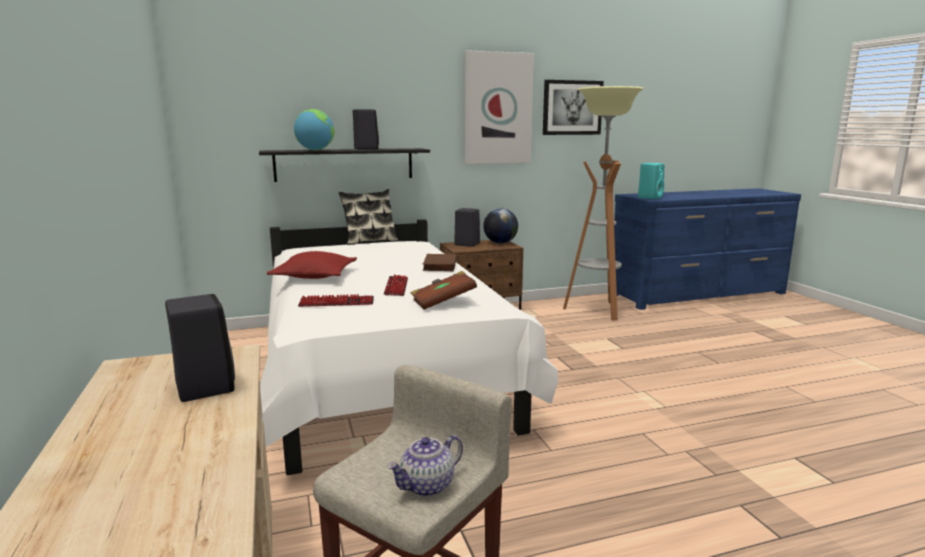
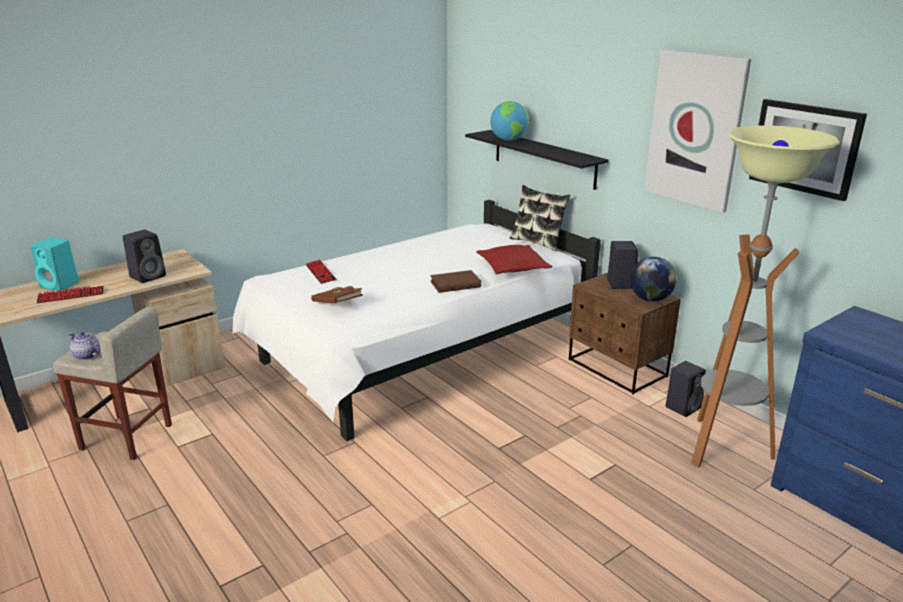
camera: 70 degrees right, 10 degrees up
(315, 276) = (388, 251): red pillow -> red pillow (513, 268)
(365, 149) = (549, 148): black speaker -> black speaker (683, 407)
(396, 287) = (372, 282): keyboard -> keyboard (71, 295)
(650, 197) = (850, 331): turquoise speaker -> turquoise speaker (61, 285)

